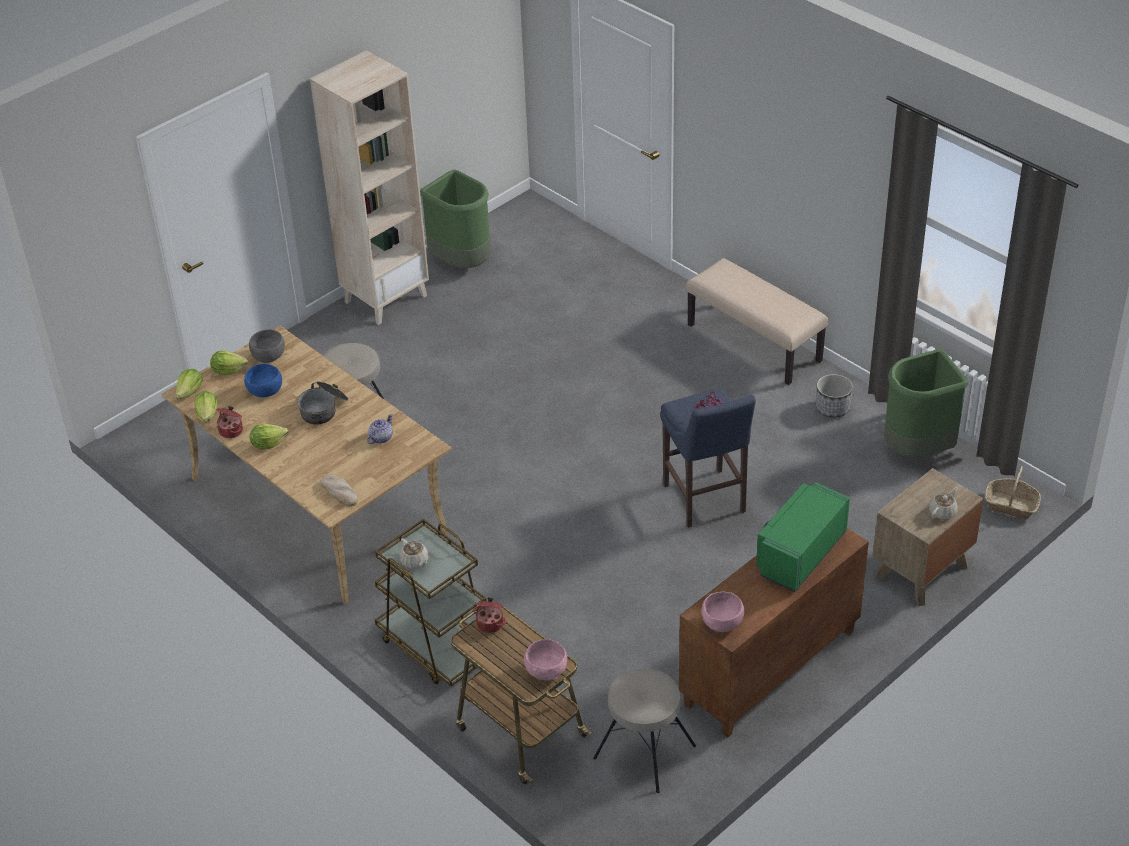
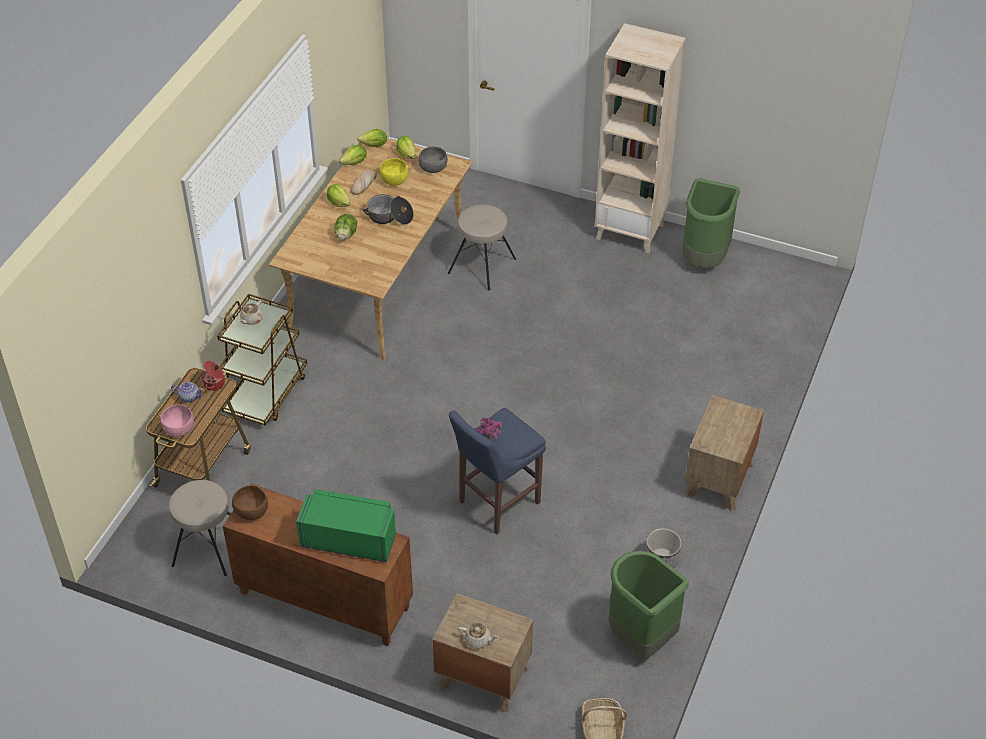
camera: 65 degrees right, 5 degrees up
(231, 430) = (344, 180): cooking pot -> none
(265, 391) = (394, 180): blue bowl -> yellow bowl
(328, 451) = (346, 235): none -> lettuce
(340, 492) = (306, 256): bread -> bread (363, 183)
(380, 438) = (373, 257): teapot -> teapot (189, 397)
(722, 622) = (252, 511): pink bowl -> brown bowl
(755, 343) = (719, 480): beige bench -> brown nightstand

